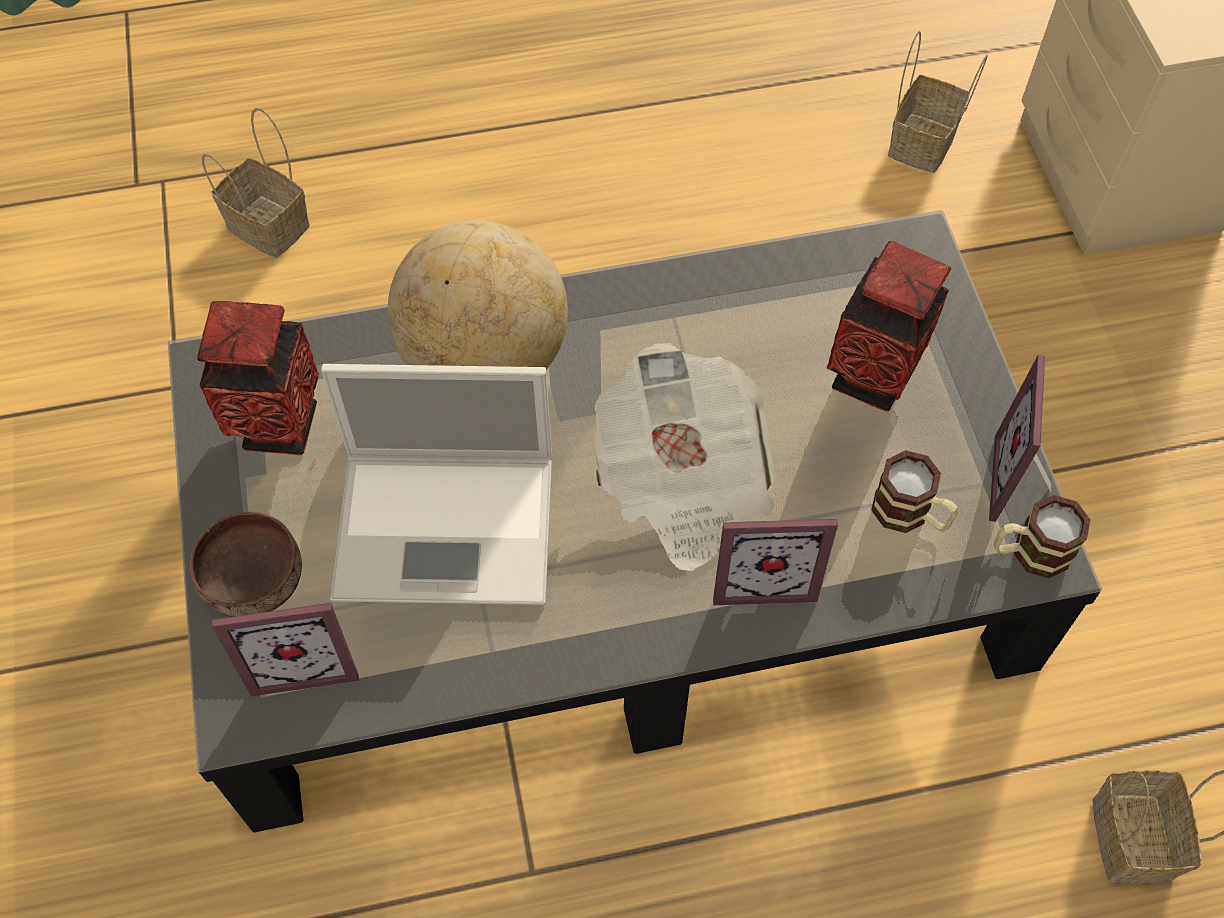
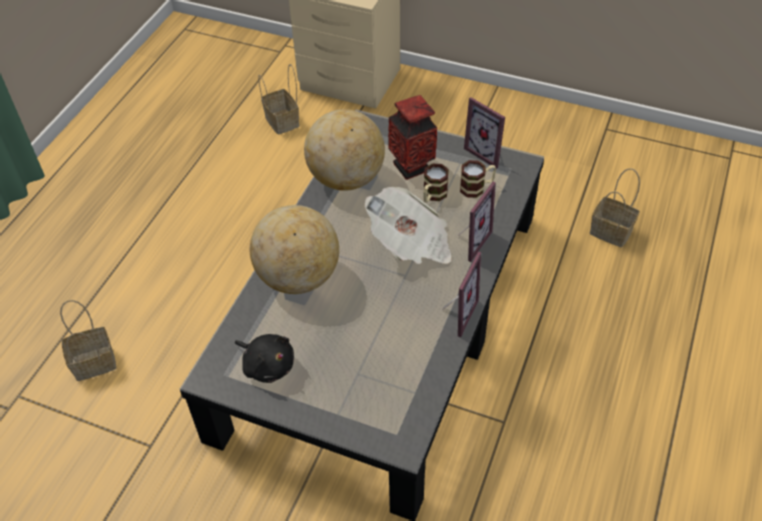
camera: 55 degrees left, 10 degrees down
(254, 581) = (339, 410): brown bowl -> none
(279, 427) = (267, 365): vase -> black plush toy
(303, 659) = (392, 408): picture frame -> picture frame (456, 314)
(450, 526) = (369, 327): laptop -> none
(759, 297) = (346, 178): none -> globe
(1029, 552) = (516, 165): mug -> mug (432, 196)

